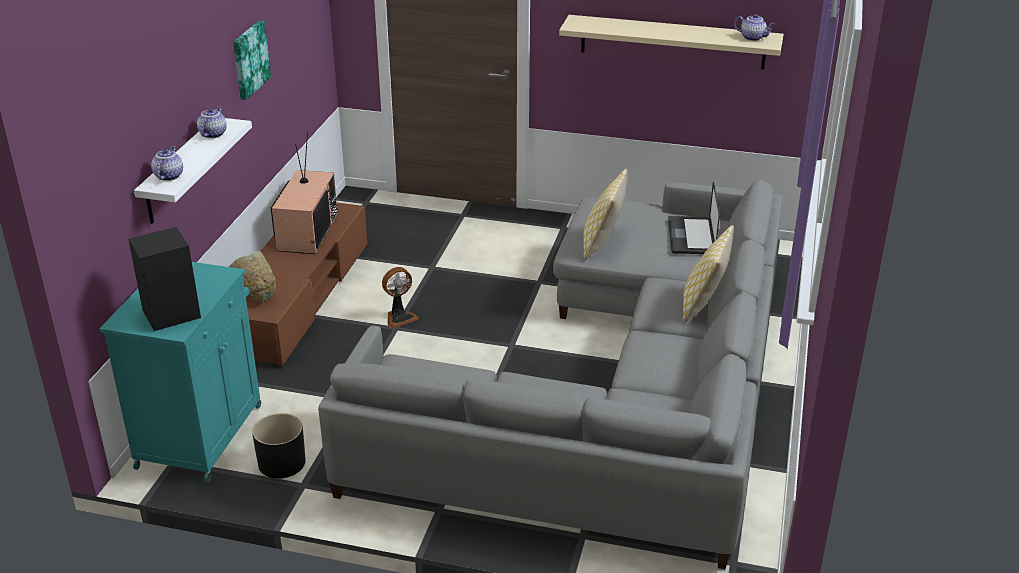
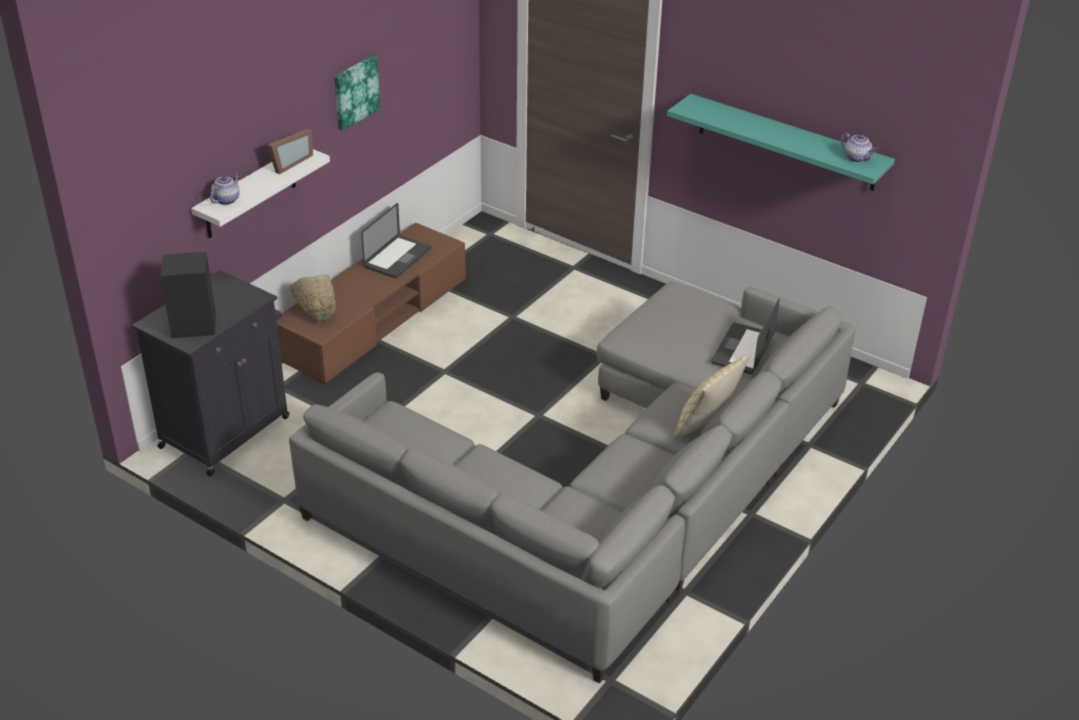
camera: 20 degrees right, 5 degrees up
(201, 434) = (227, 431): turquoise cabinet -> black cabinet
(213, 134) = (288, 163): teapot -> picture frame
(282, 462) = (278, 475): black planter -> none
(306, 231) = (397, 258): television -> laptop
(399, 317) = (454, 361): fan -> none
(602, 243) = (652, 336): pillow -> none
(672, 42) = (786, 142): beige shelf -> turquoise shelf

